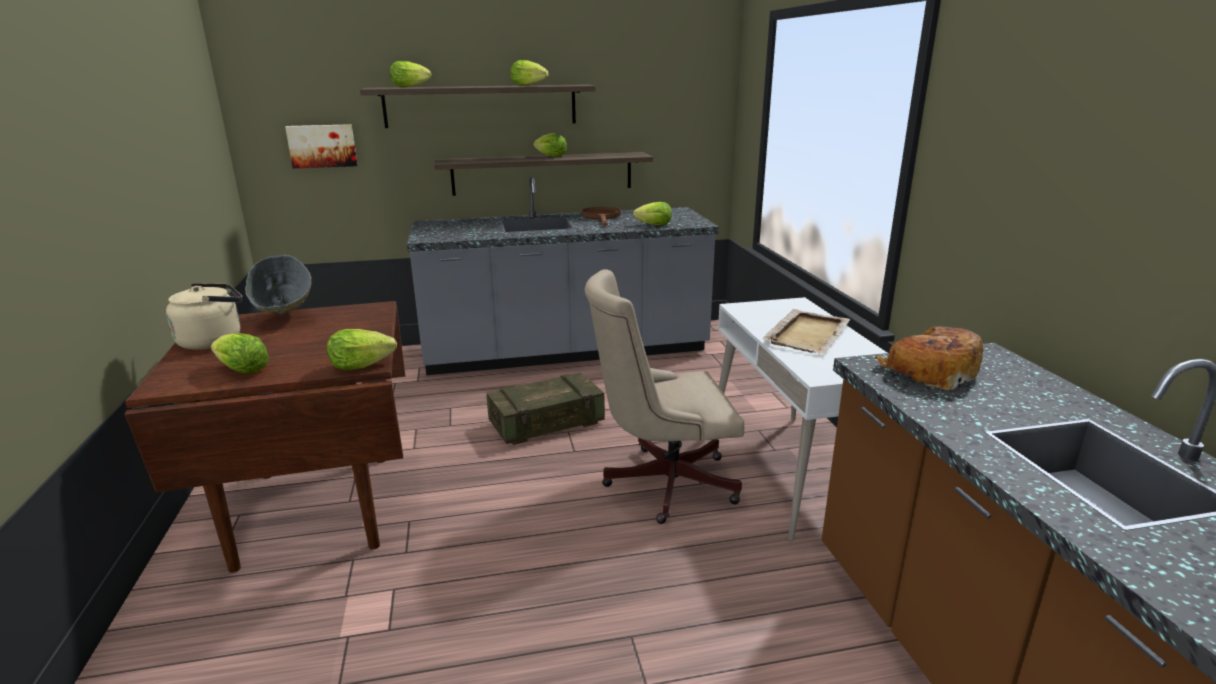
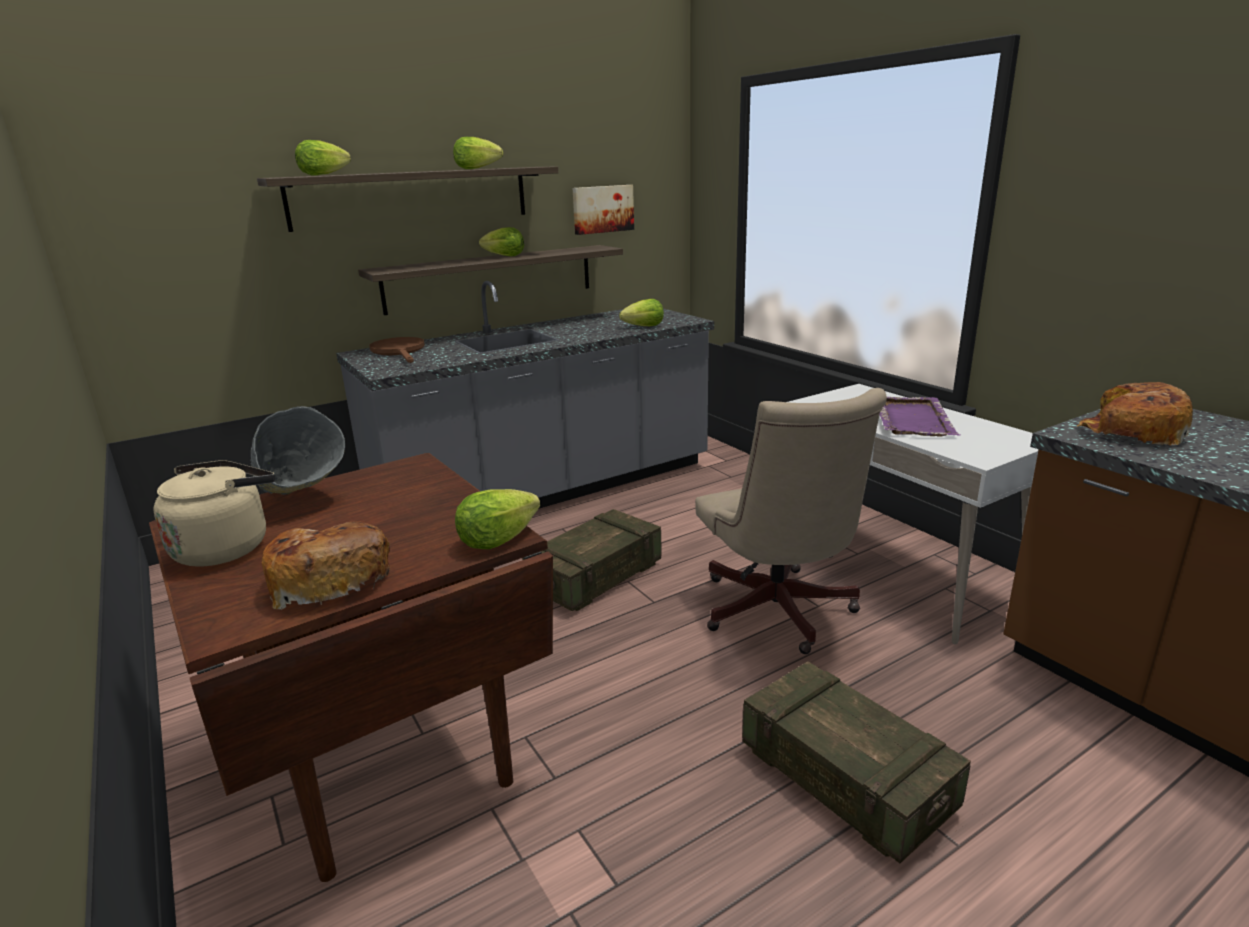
camera: 20 degrees left, 0 degrees up
(242, 370) = (329, 579): lettuce -> bread
(322, 146) = (200, 261): picture -> picture (602, 209)
(602, 217) = (572, 324): brown frying pan -> brown frying pan (400, 351)
(602, 613) = (845, 779): none -> crate
(661, 482) = (778, 614): beige office chair -> beige office chair turned 75 degrees counterclockwise
(807, 334) = (912, 419): beige tray -> purple tray

